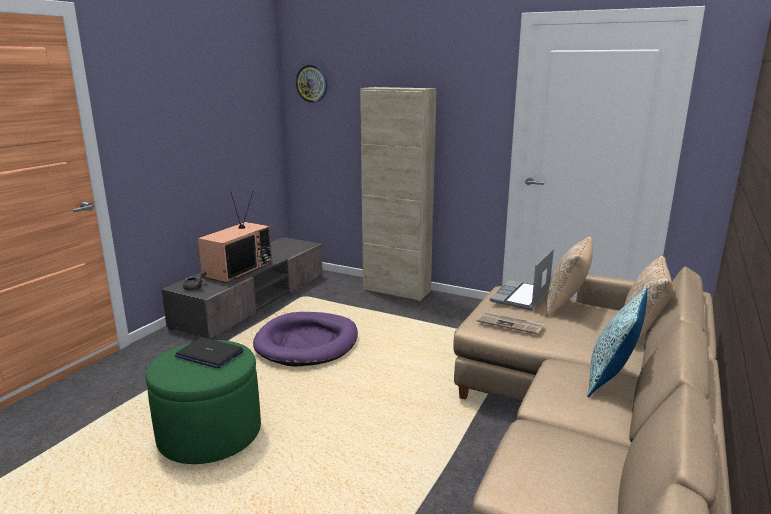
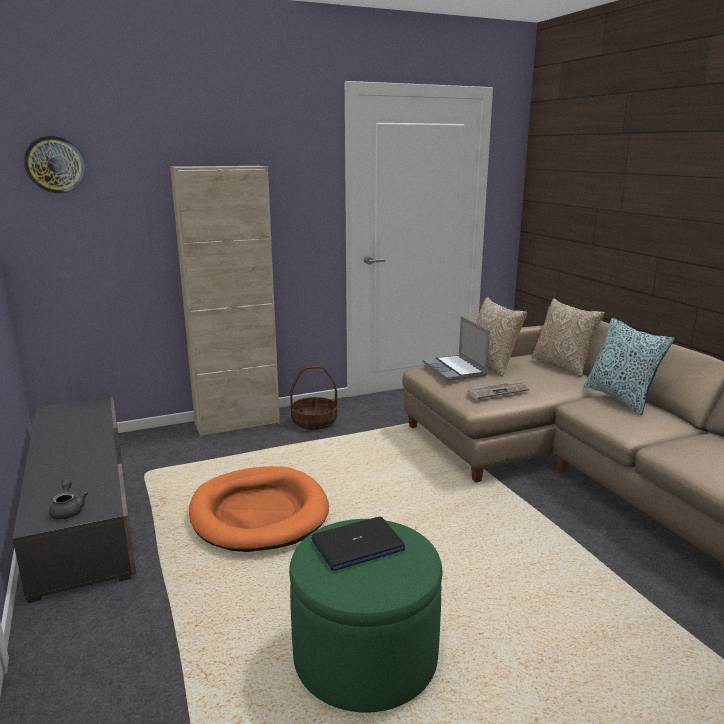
camera: 50 degrees left, 0 degrees up
(237, 269) = (73, 464): television -> none
(307, 343) = (259, 513): purple dog bed -> orange dog bed
(442, 309) = (314, 422): none -> basket

